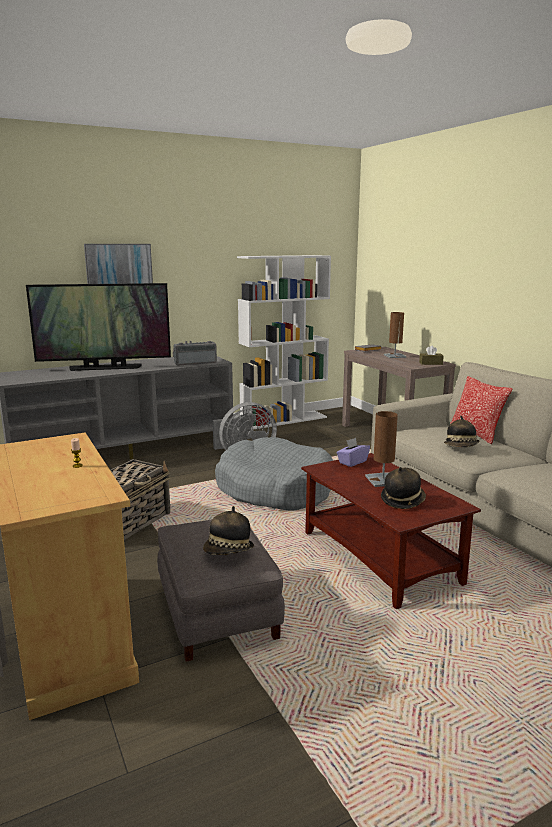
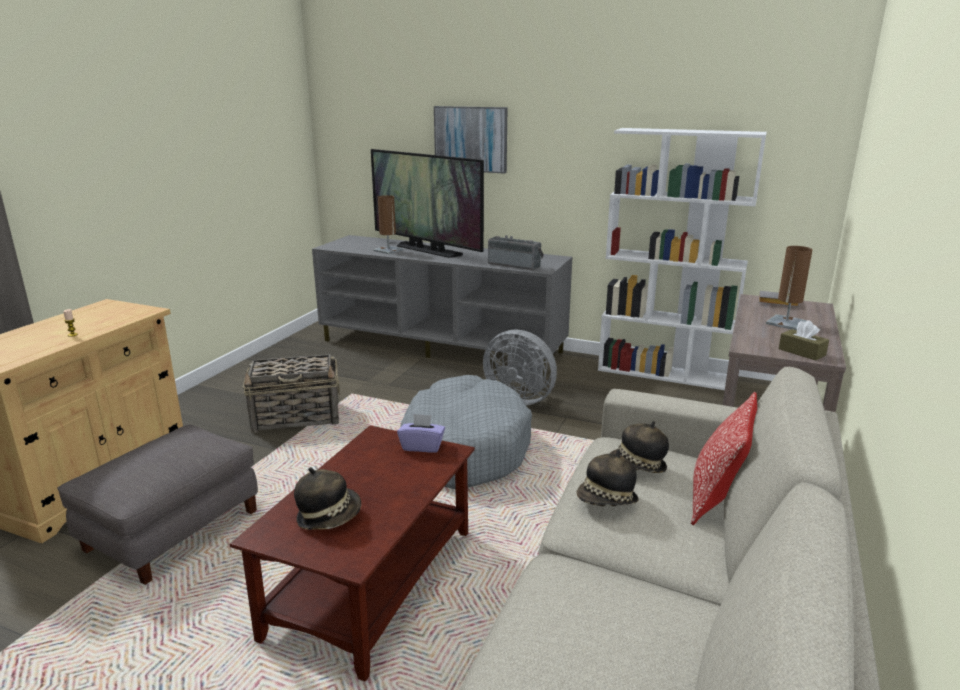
camera: 50 degrees right, 5 degrees up
(228, 552) = (134, 470): hat -> hat (638, 466)
(383, 480) = (383, 483): brown table lamp -> brown table lamp (388, 250)

